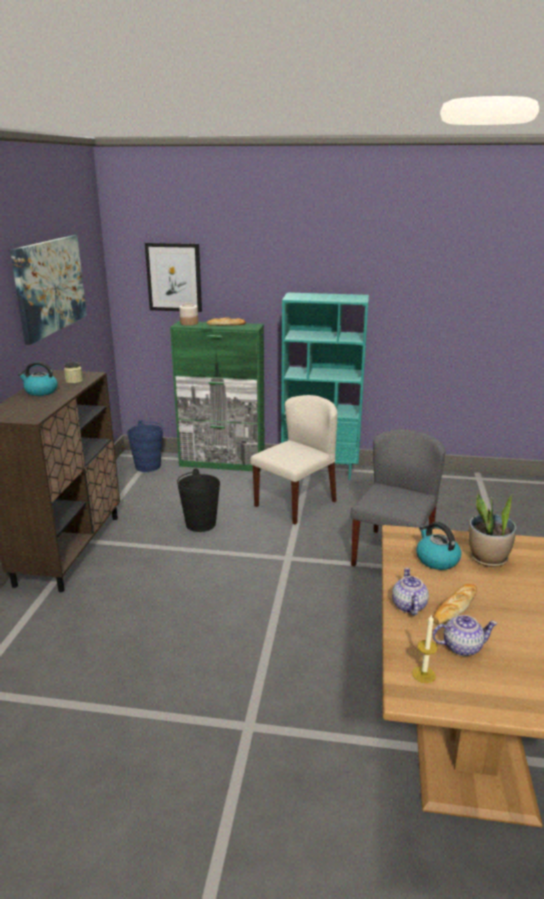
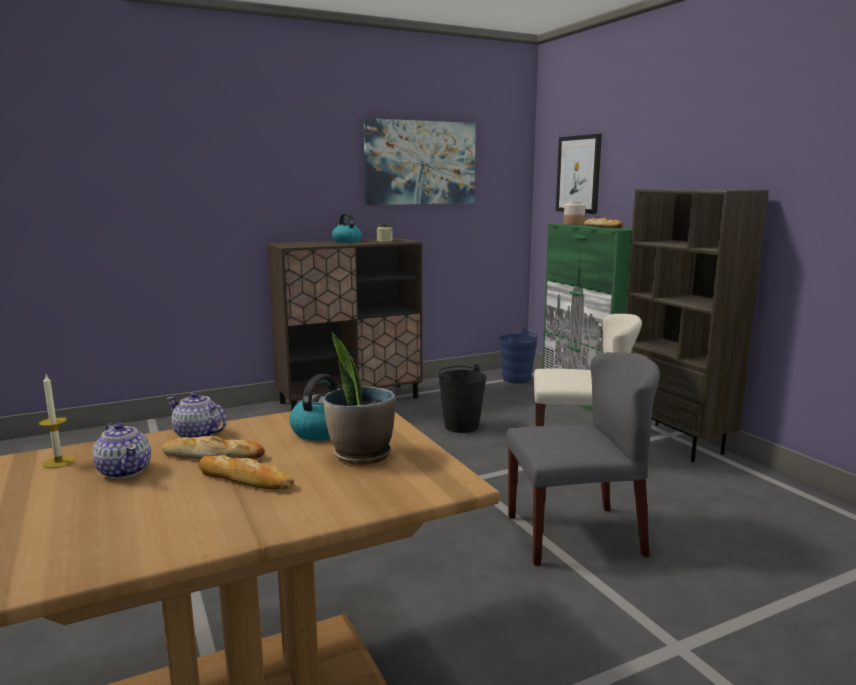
camera: 55 degrees right, 10 degrees down
(321, 471) = (675, 442): turquoise bookcase -> brown bookcase
(408, 606) = (197, 435): teapot -> teapot turned 120 degrees counterclockwise
(503, 604) = (245, 479): none -> bread

